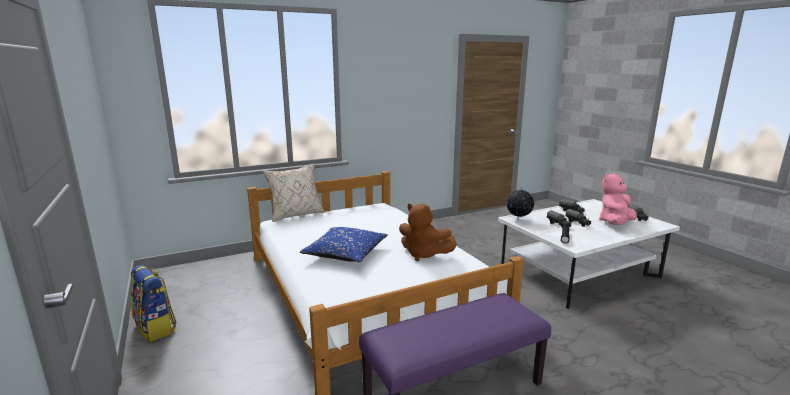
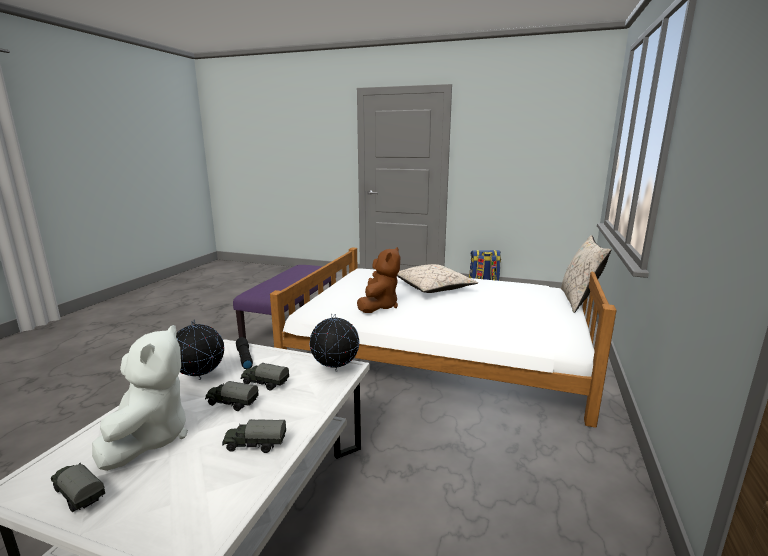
camera: 135 degrees right, 0 degrees up
(345, 254) = (433, 288): blue pillow -> beige pillow
(423, 254) = (379, 306): brown plush toy -> brown plush toy turned 120 degrees clockwise
(593, 236) = (201, 379): none -> globe
(615, 223) = (149, 438): pink plush toy -> white plush toy

